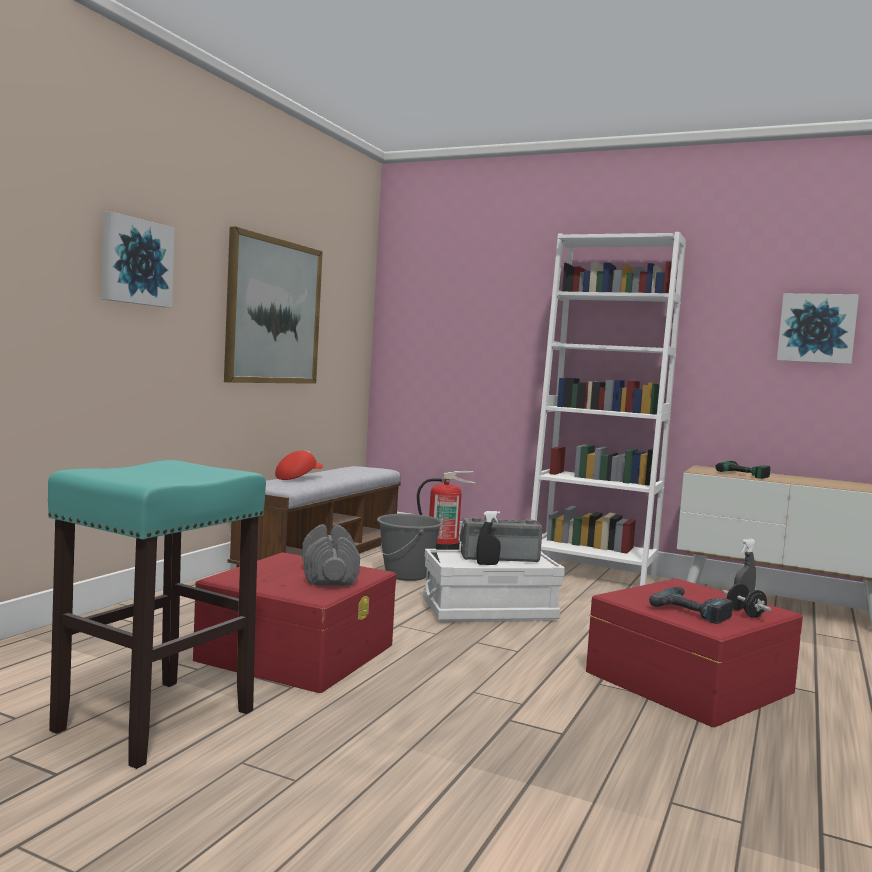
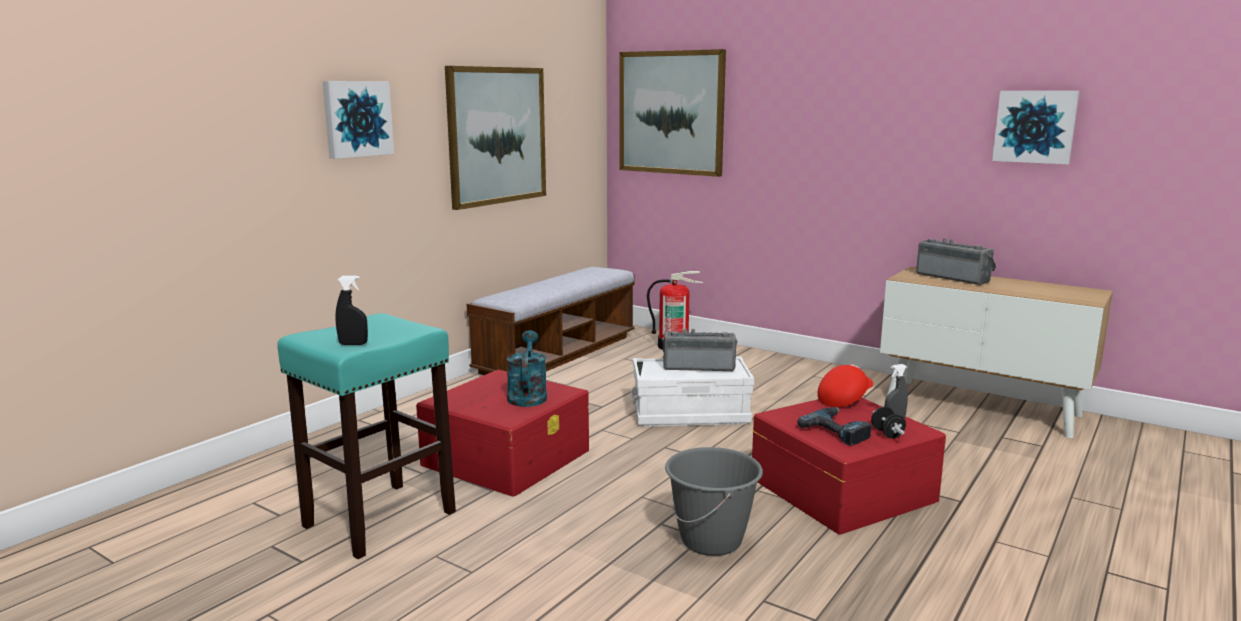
camera: 10 degrees right, 10 degrees up
(298, 478) = (529, 288): red cap -> red cap (844, 399)
(328, 575) = (527, 395): grey dumbbell -> turquoise watering can
(407, 575) = (629, 375): grey bucket -> grey bucket (711, 540)
(444, 311) = (671, 112): none -> picture
(487, 564) = (683, 375): black spray bottle -> black spray bottle (353, 344)
(591, 574) = (808, 371): white bookcase -> none
(746, 473) = (954, 278): power drill -> radio

